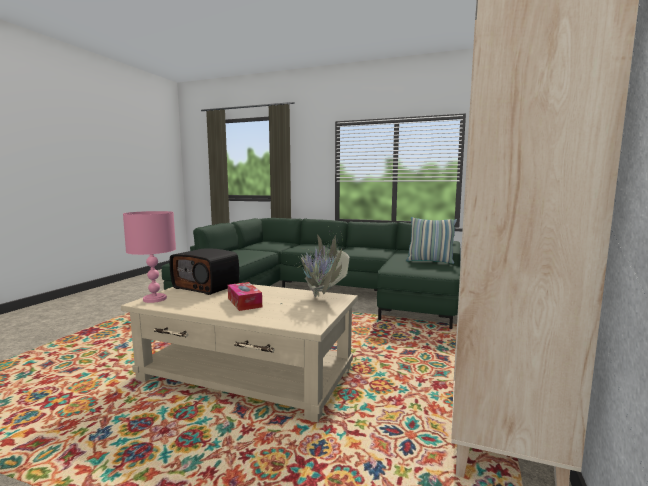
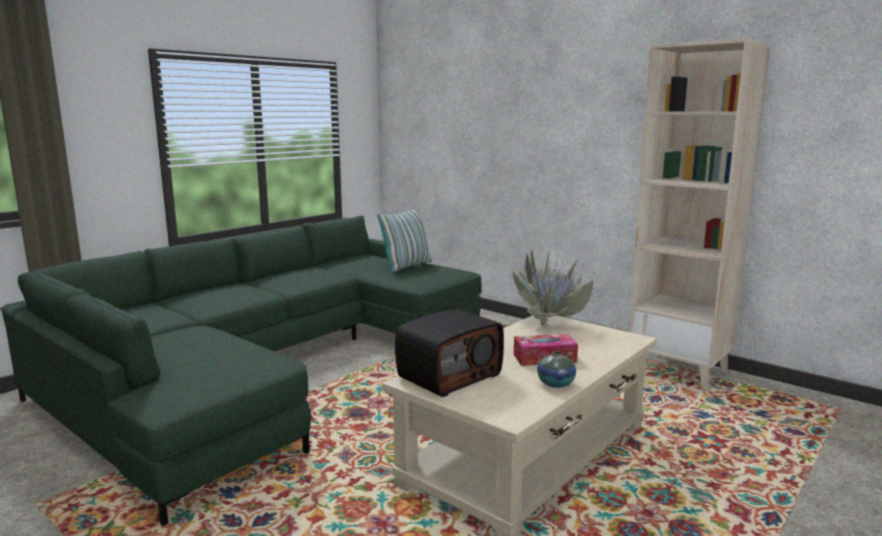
camera: 70 degrees left, 5 degrees up
(155, 299) = (497, 409): pink table lamp -> none
(195, 308) = (555, 384): none -> vase

